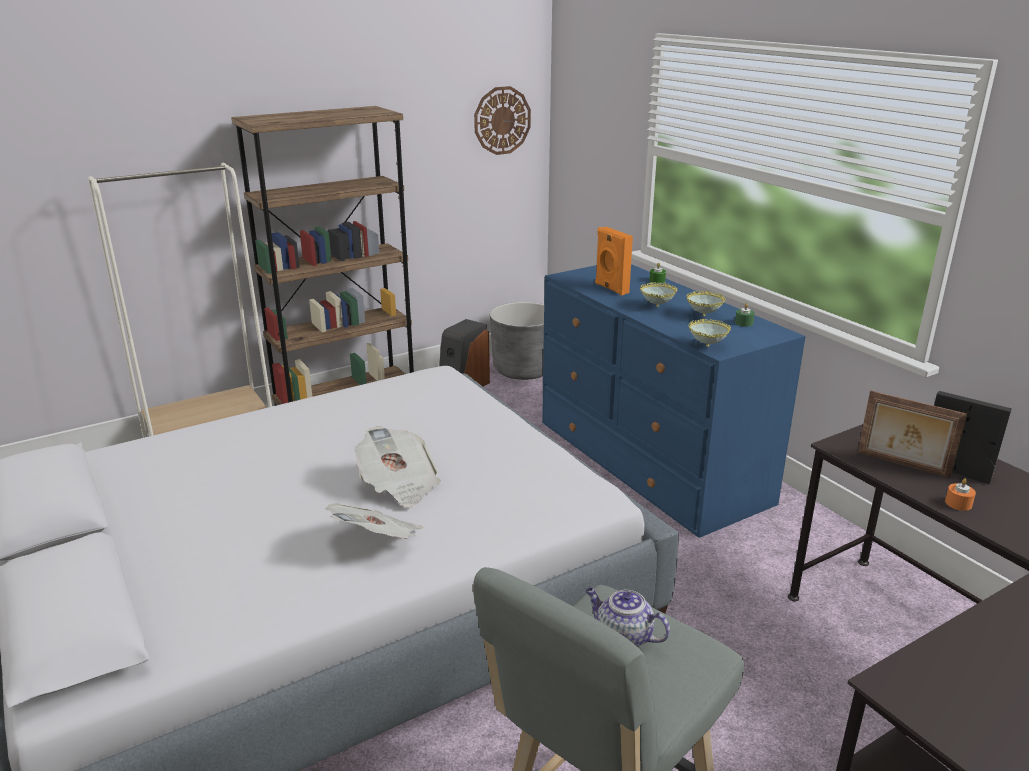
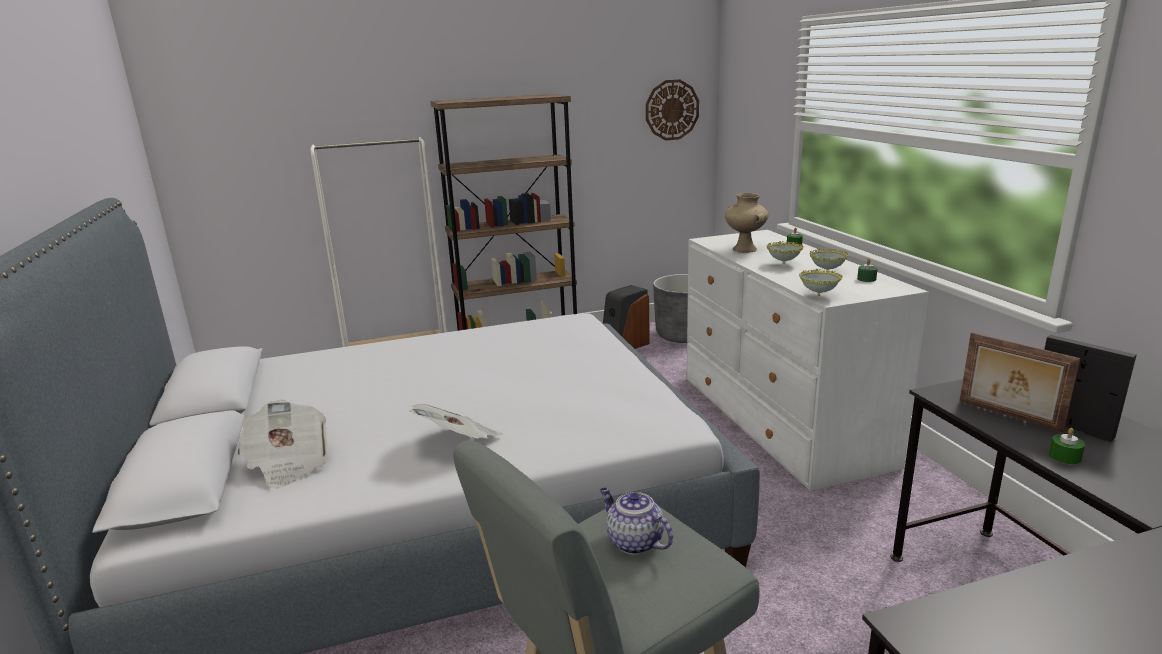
camera: 15 degrees right, 5 degrees down
(399, 485) = (498, 400): newspaper -> newspaper (288, 463)
(610, 288) = (745, 249): orange speaker -> beige vase
(650, 461) = (781, 418): blue dresser -> white dresser
(958, 503) = (1064, 457): orange candle -> green candle

